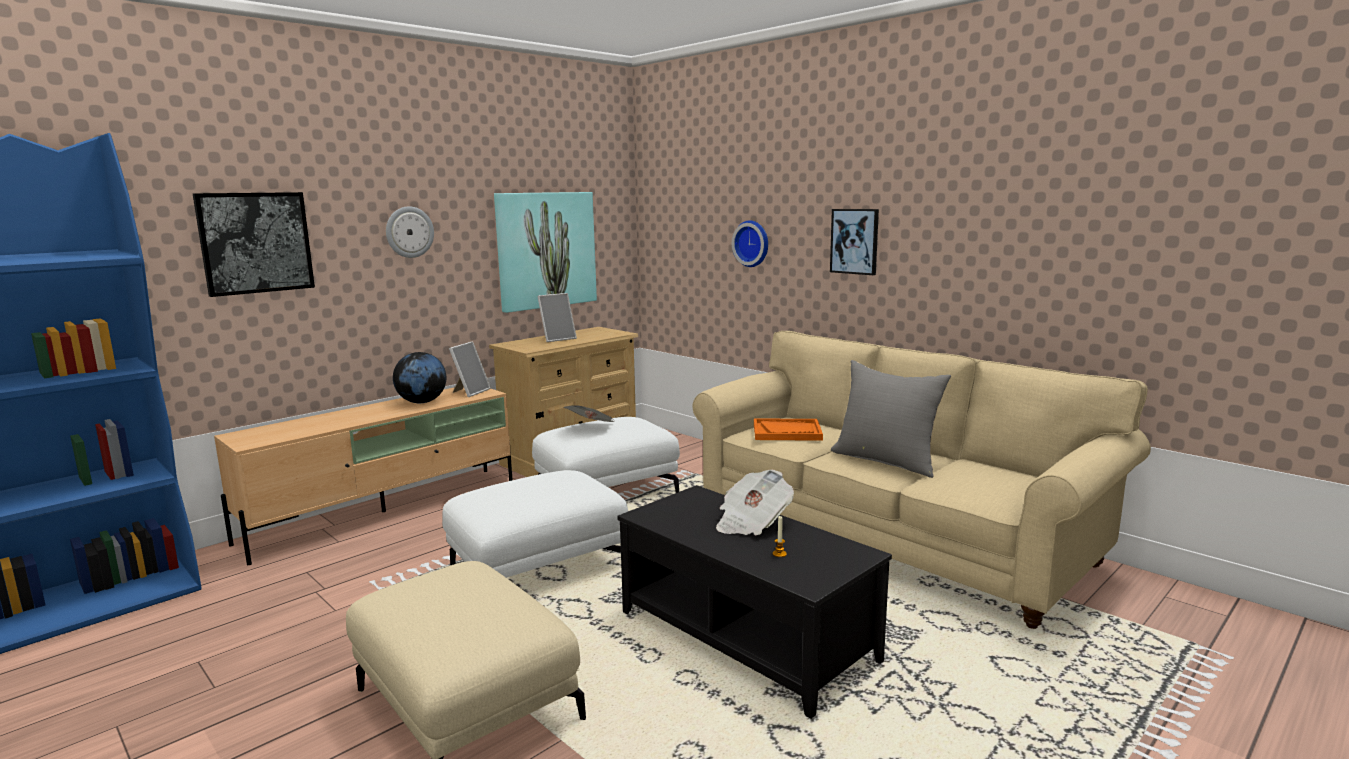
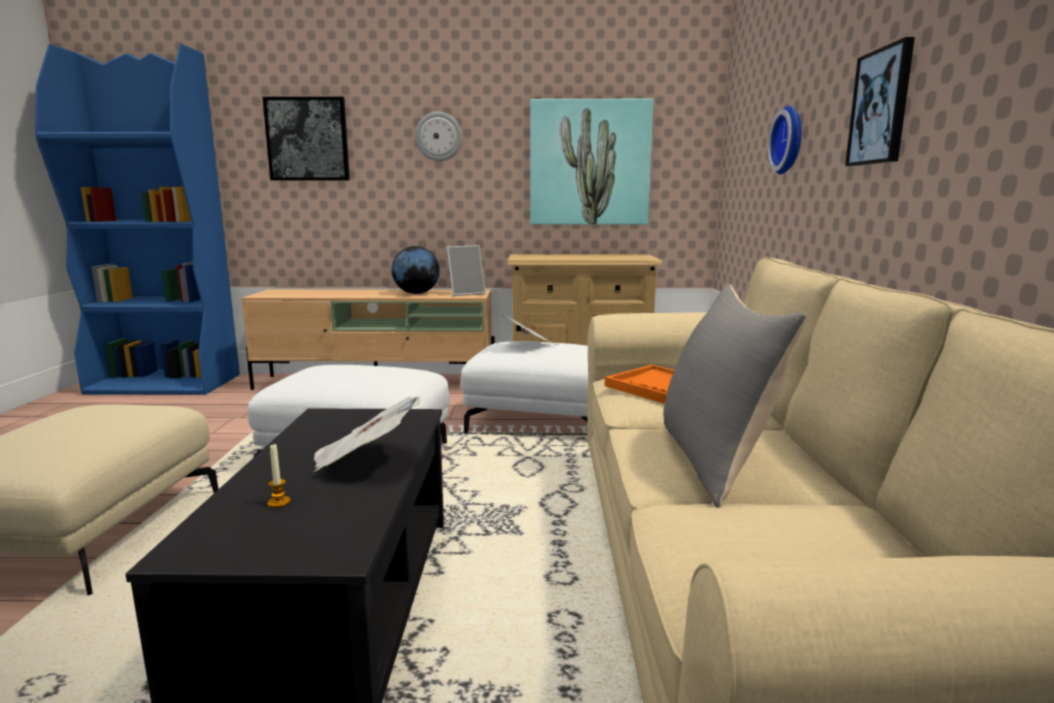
camera: 45 degrees right, 0 degrees up
(557, 339) = (574, 256): picture frame -> none

